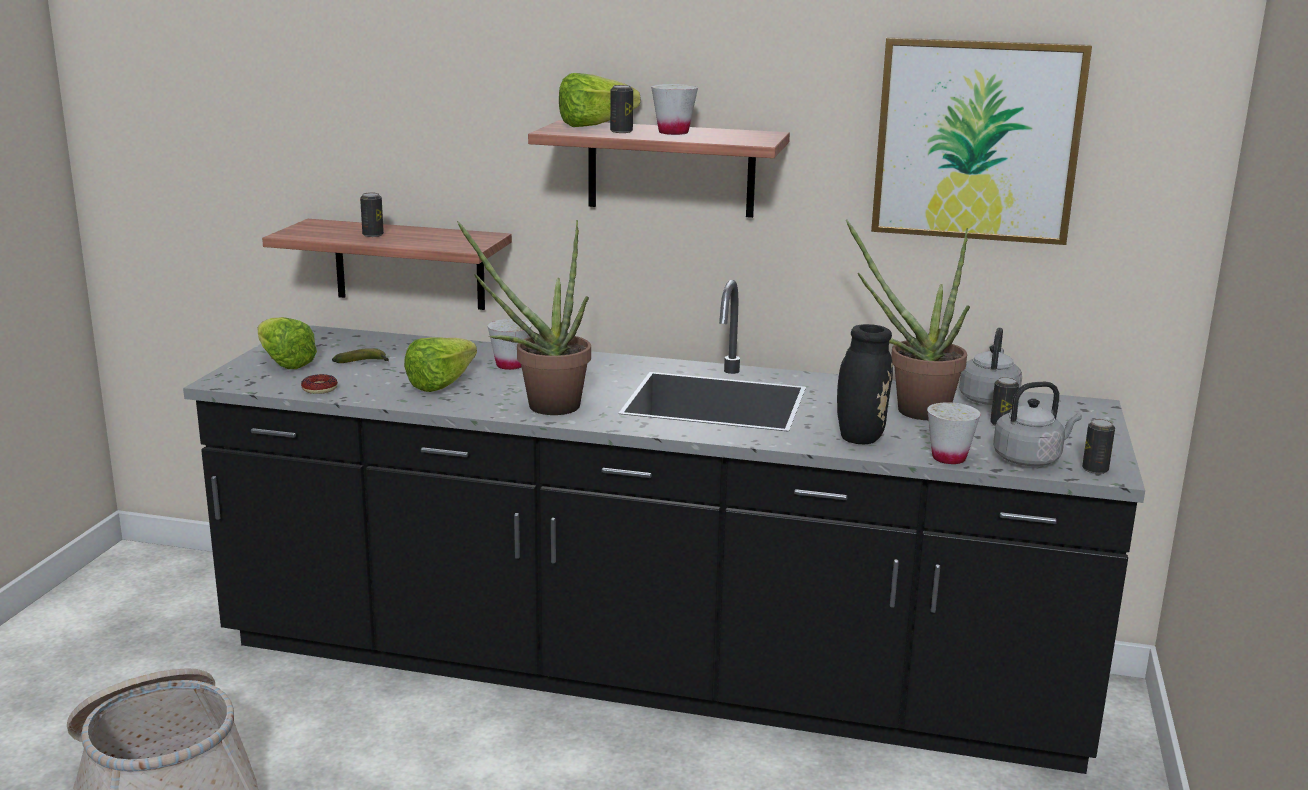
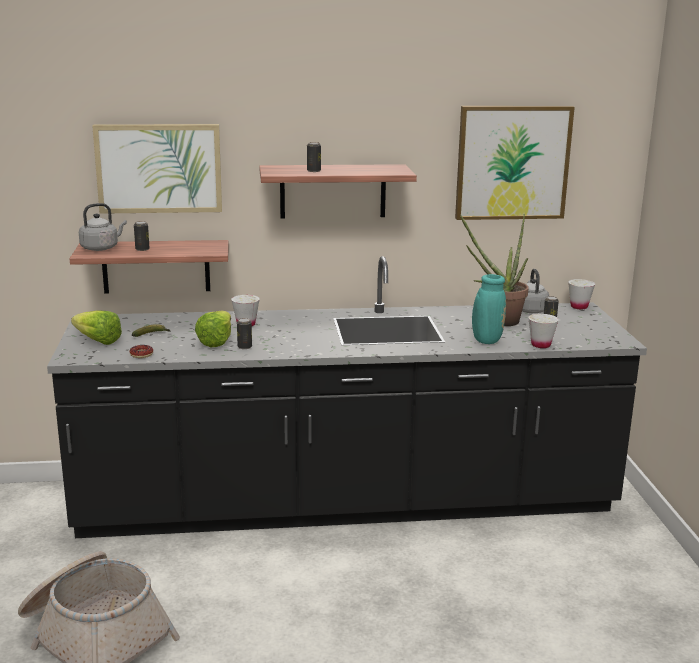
camera: 20 degrees left, 0 degrees up
(414, 116) = (159, 168): none -> picture
(542, 407) = (293, 347): potted plant -> none
(601, 125) = (294, 167): lettuce -> none
(673, 132) = (344, 169): white cup -> white cup (579, 307)
(857, 438) = (484, 340): black vase -> turquoise vase
(1030, 459) = (580, 340): grey kettle -> grey kettle (101, 248)
(1095, 469) = (615, 341): can -> can (244, 347)

